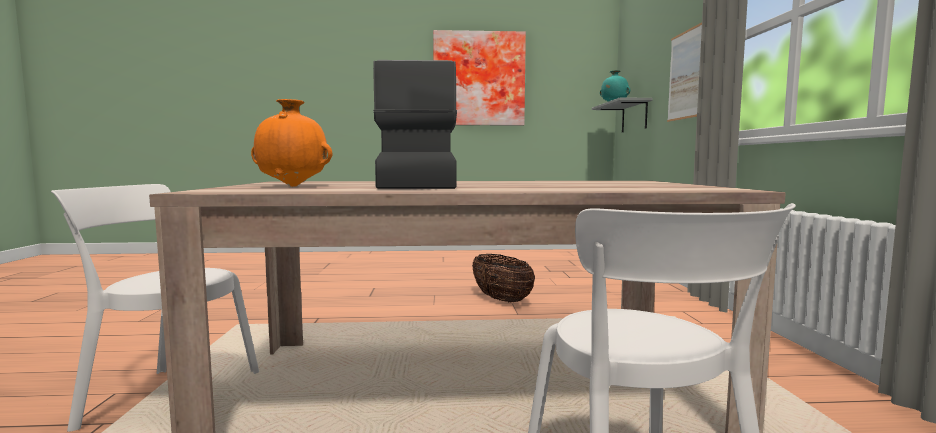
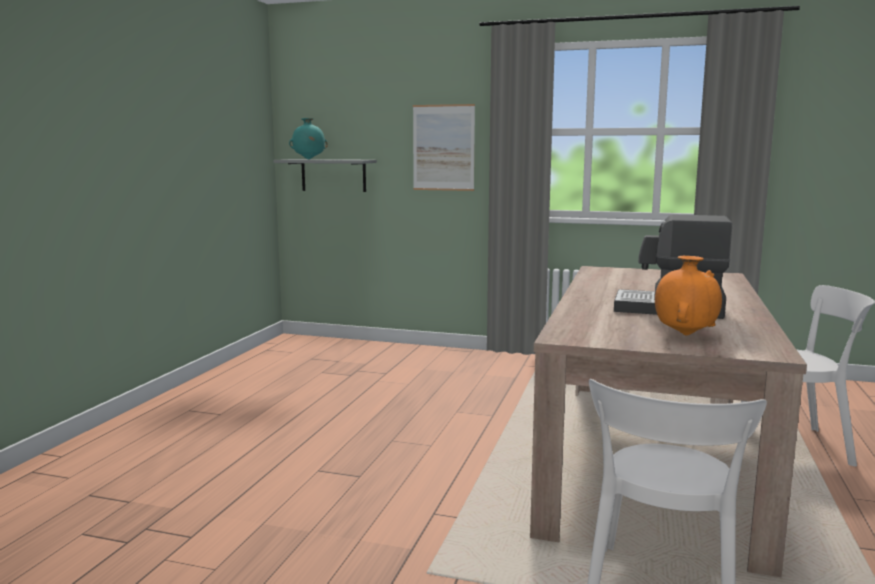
camera: 70 degrees left, 5 degrees up
(479, 79) = (158, 115): picture -> none
(501, 299) = (440, 413): basket -> none

